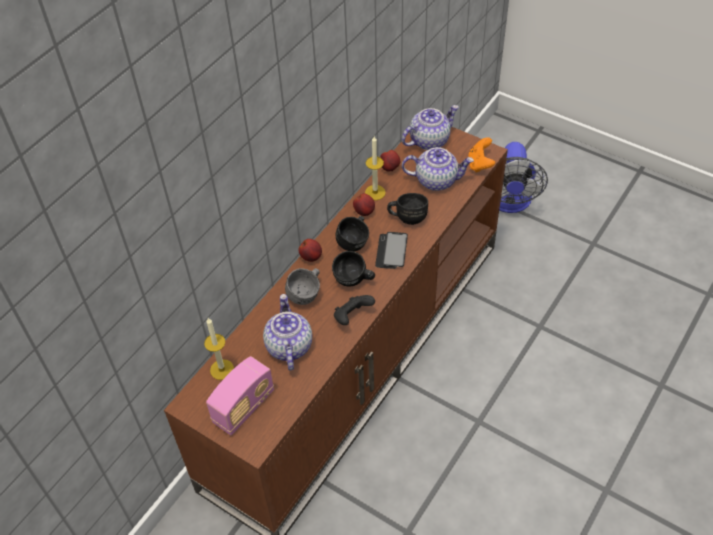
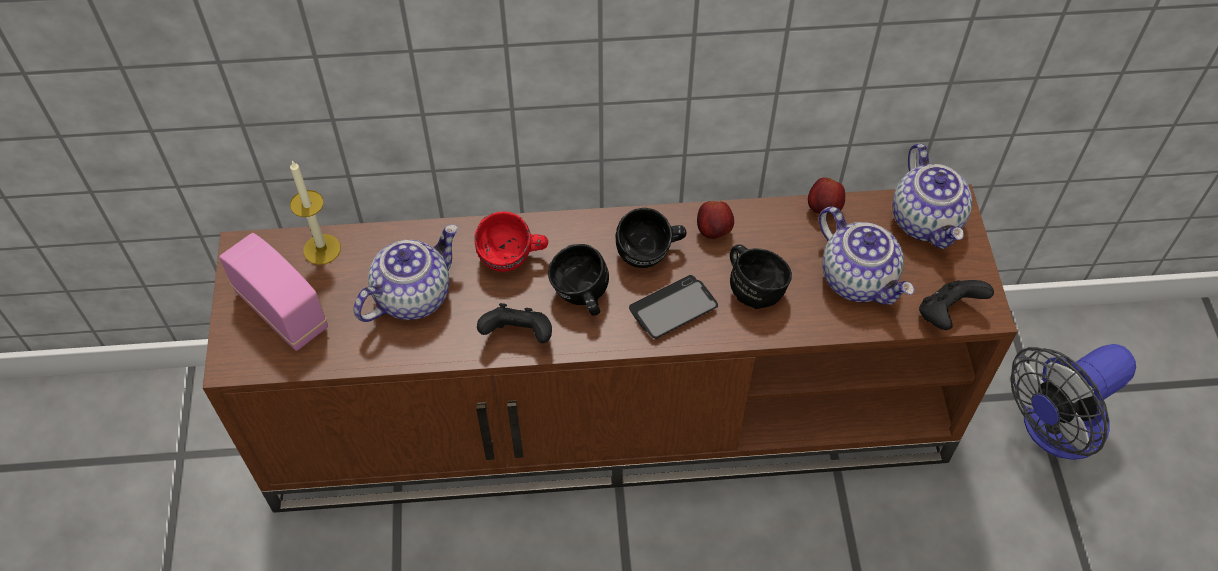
camera: 50 degrees right, 5 degrees up
(244, 407) = (282, 311): radio -> radio turned 135 degrees counterclockwise
(307, 294) = (513, 260): grey mug -> red mug
(311, 257) = (579, 223): apple -> none
(375, 192) = (761, 220): candle -> none
(429, 140) = (927, 221): teapot -> teapot turned 60 degrees clockwise
(480, 164) = (947, 314): orange game controller -> black game controller

